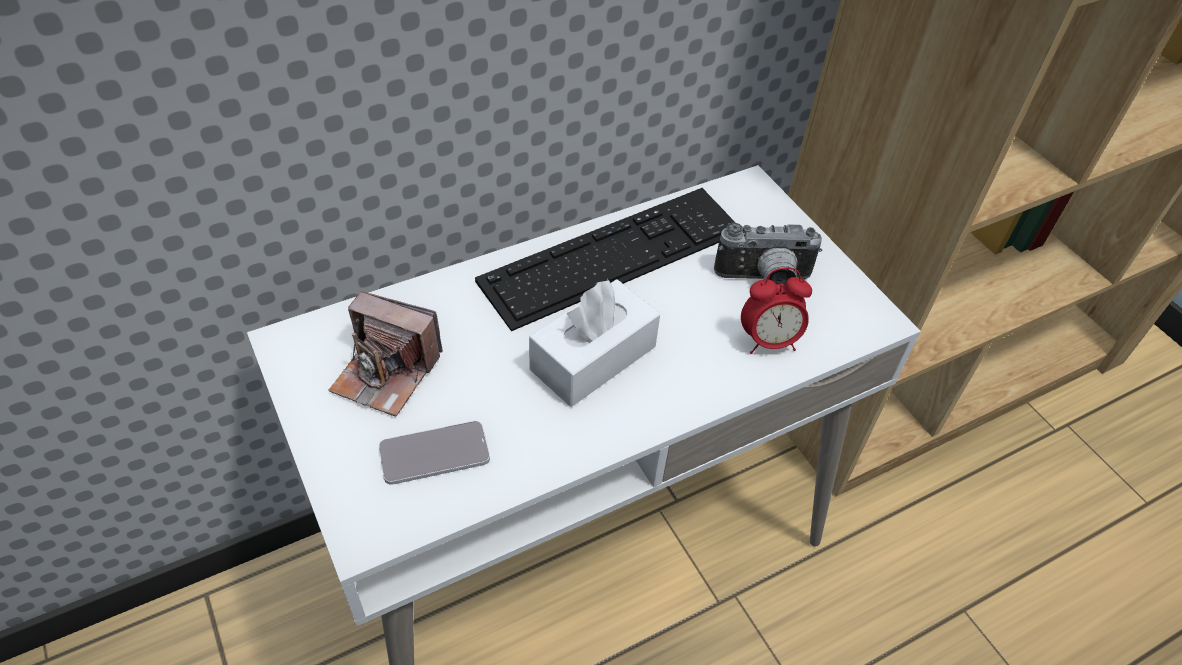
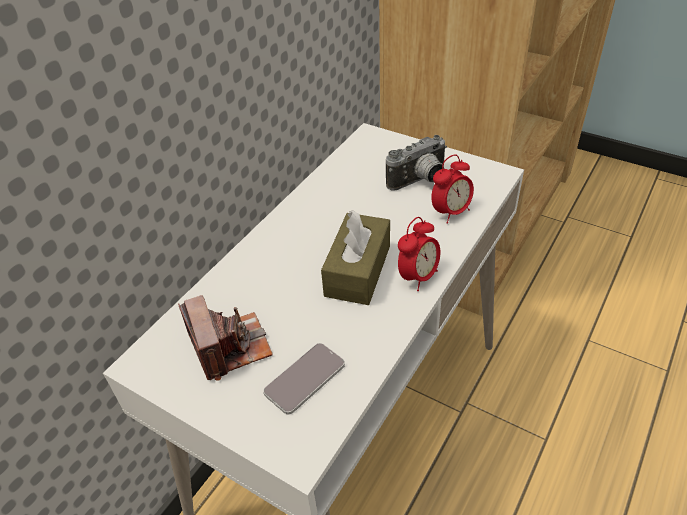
camera: 25 degrees left, 5 degrees down
(386, 373) = (230, 347): camera -> camera turned 105 degrees counterclockwise
(593, 358) = (358, 270): white tissue box -> brown tissue box
(613, 256) = (321, 208): keyboard -> none
(657, 403) = (418, 277): none -> alarm clock

